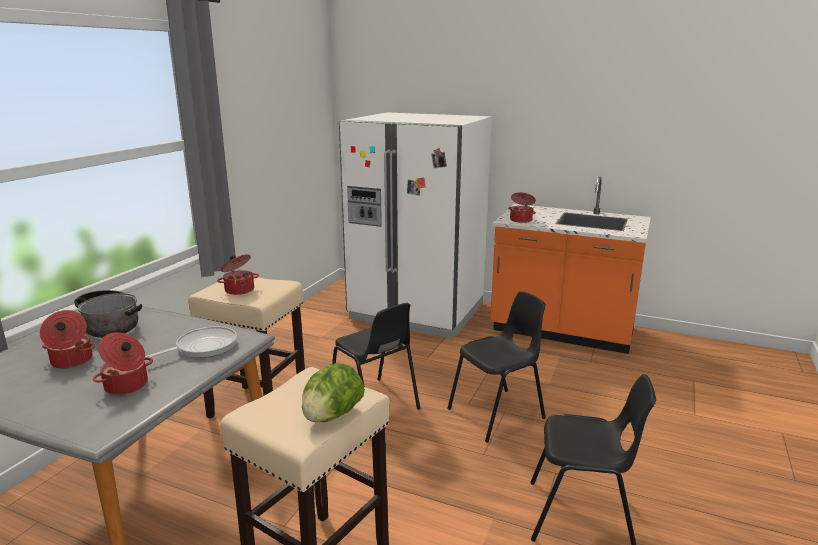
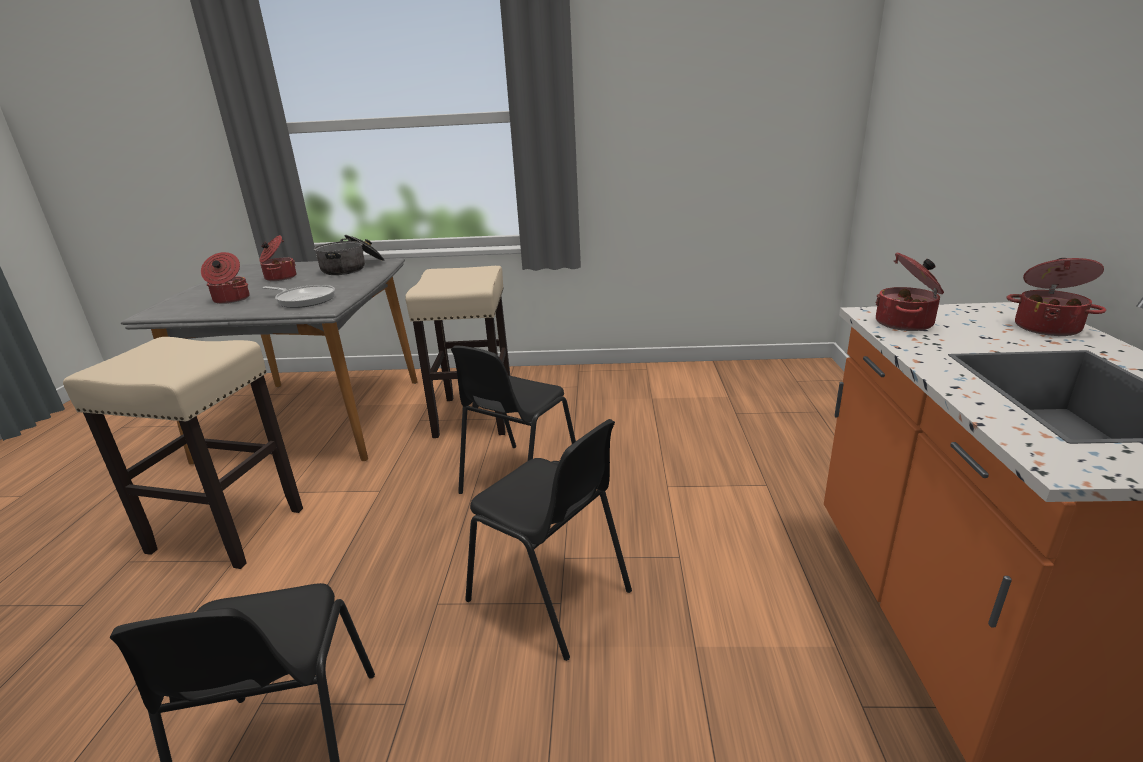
camera: 70 degrees right, 5 degrees up
(239, 290) = (450, 277): cooking pot -> cooking pot (1047, 327)
(332, 416) = (133, 371): lettuce -> none
(417, 312) = (807, 439): white fridge -> none

